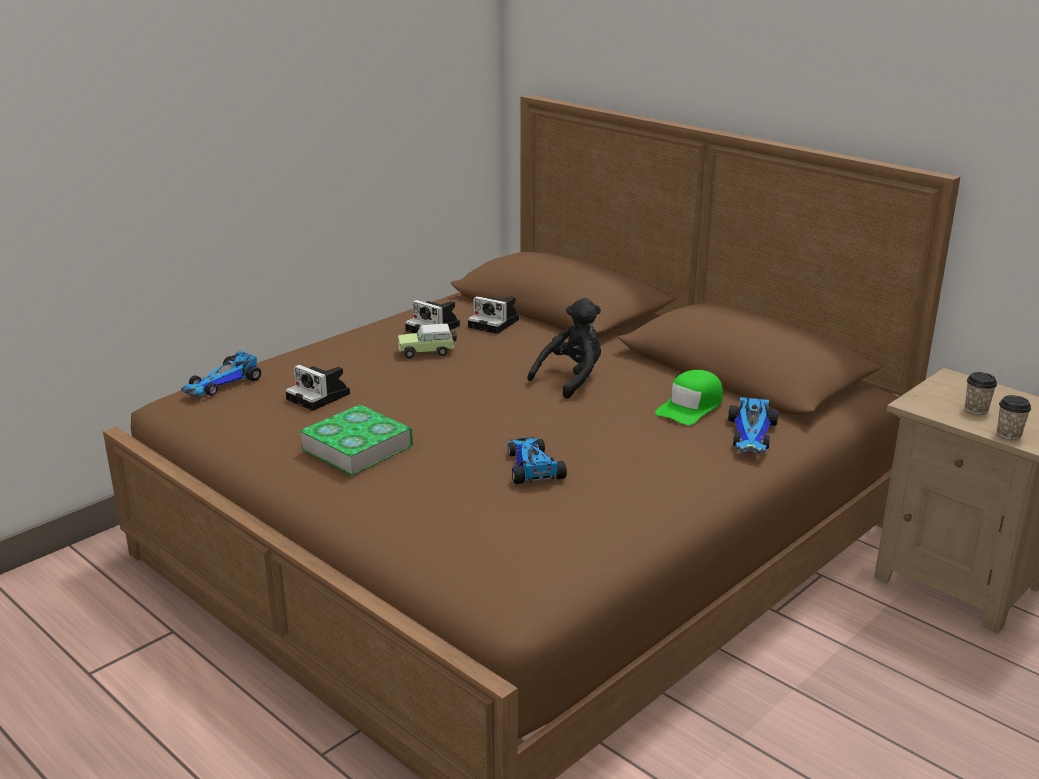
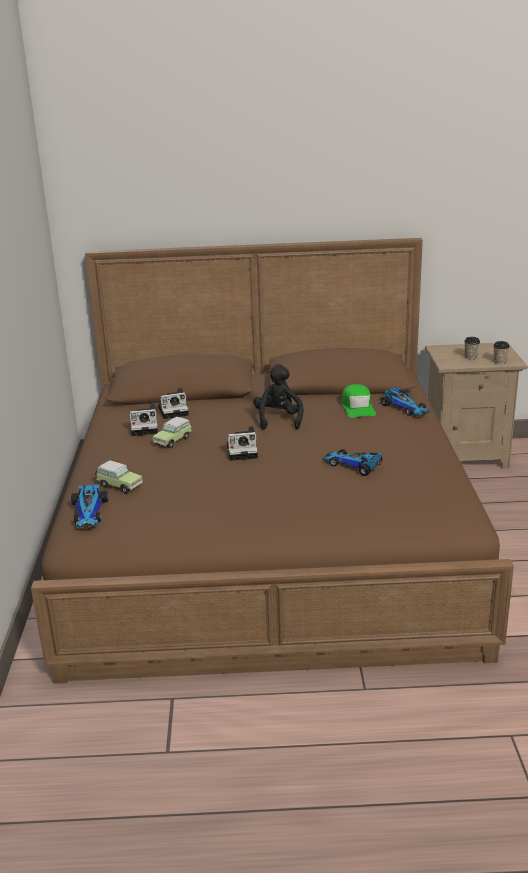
camera: 45 degrees left, 0 degrees up
(293, 371) = (119, 485): none -> toy car
(320, 397) = (170, 489): camera -> camera (243, 451)
(357, 447) = (253, 501): book -> none

